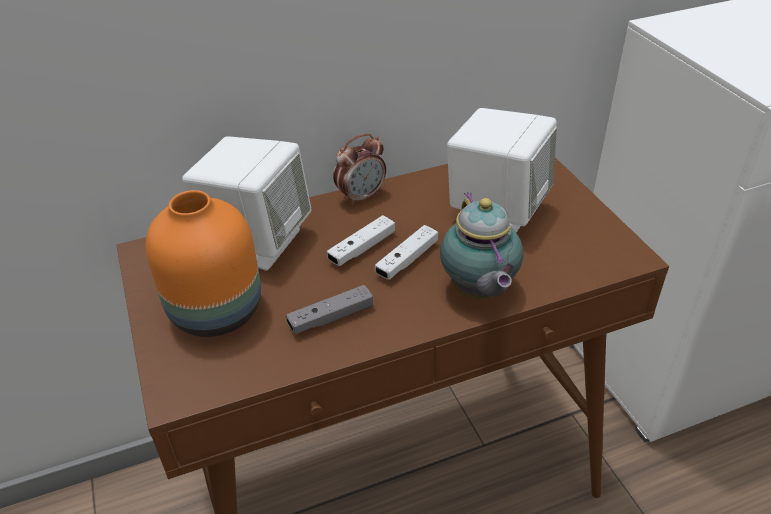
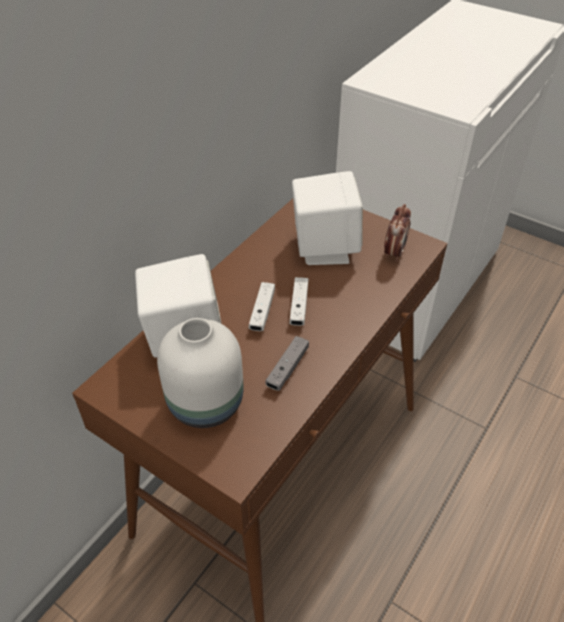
camera: 35 degrees left, 5 degrees up
(214, 310) = (203, 403): orange vase -> white vase
(361, 197) = (226, 274): alarm clock -> alarm clock (394, 252)
(478, 292) = (361, 308): teapot -> none

